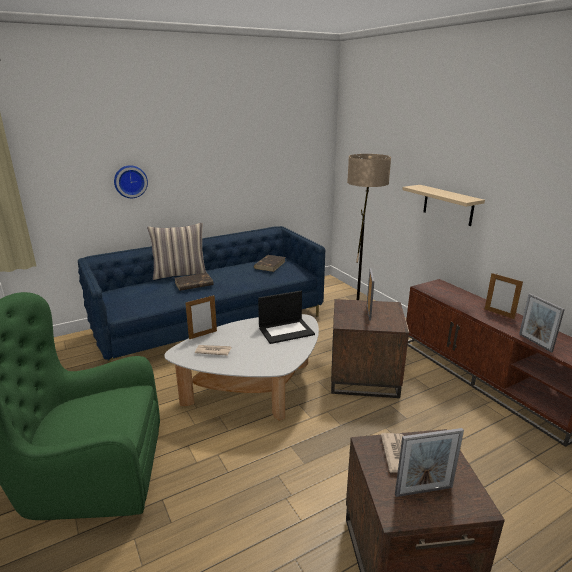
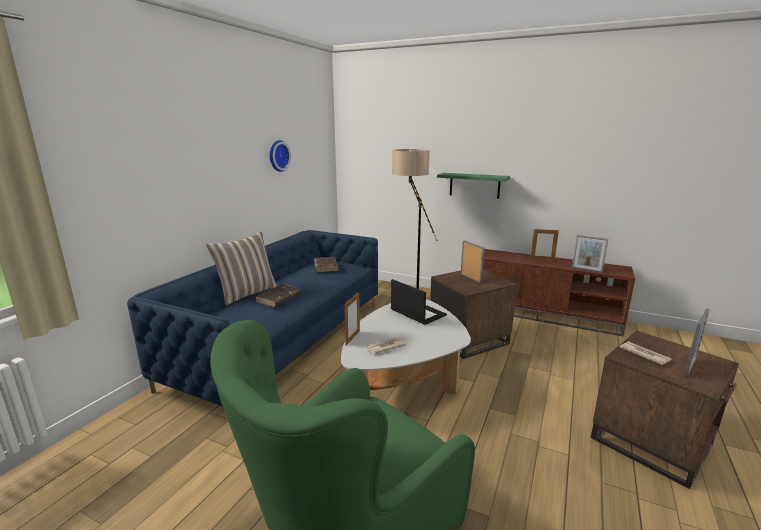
camera: 35 degrees left, 5 degrees down
(130, 181) = (177, 192): wall clock -> wall clock (277, 156)
(286, 331) = (417, 312): laptop -> laptop turned 75 degrees counterclockwise
(448, 205) = (474, 185): beige shelf -> green shelf

